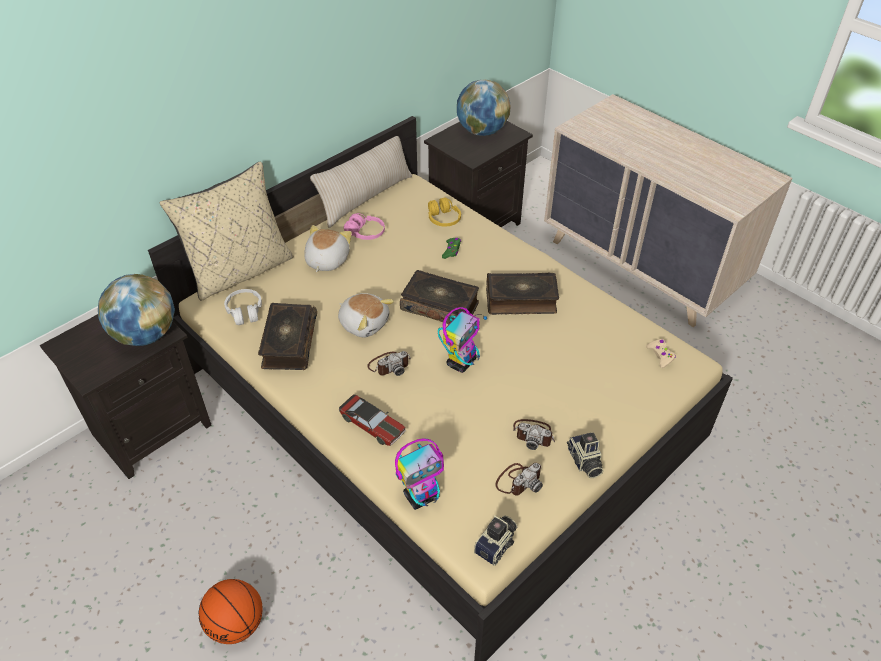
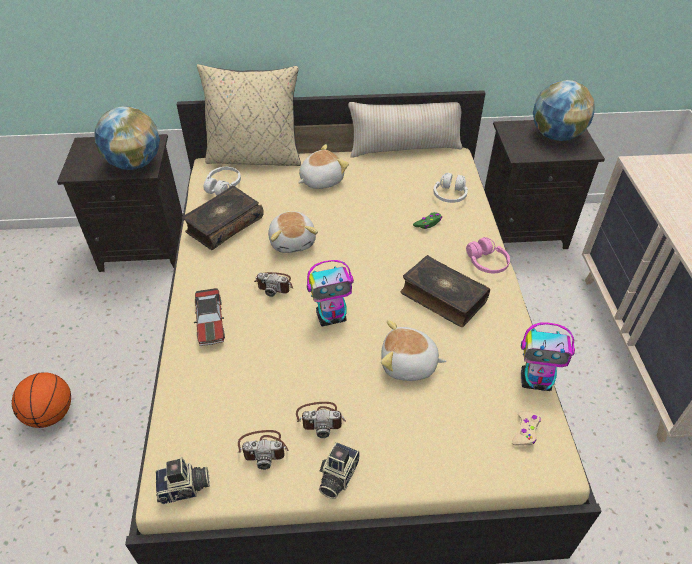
camera: 40 degrees right, 0 degrees up
(365, 233) = (373, 175): pink headphones -> pink headphones (486, 262)
(422, 496) = (179, 402): toy robot -> toy robot (536, 381)
(440, 306) = (366, 262): book -> none
(443, 219) = (450, 195): yellow headphones -> white headphones
(534, 434) = (321, 418): camera -> camera turned 60 degrees counterclockwise
(549, 360) = (408, 365): none -> plush toy

